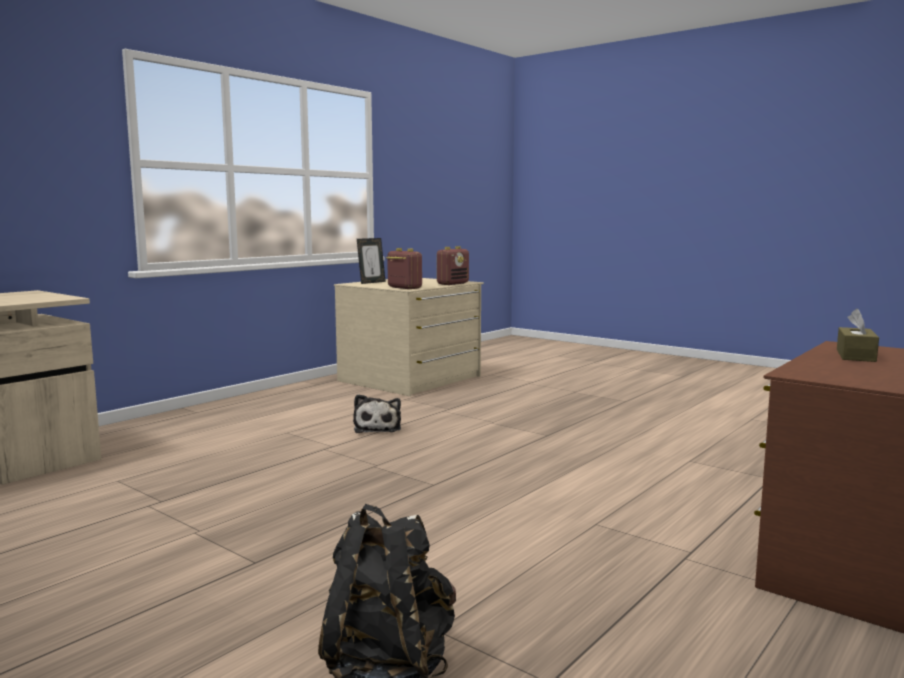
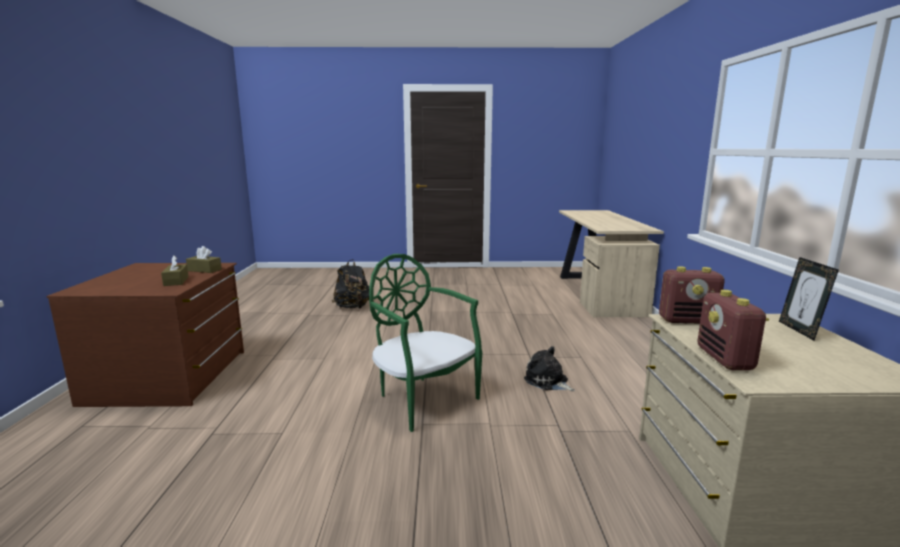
camera: 140 degrees right, 5 degrees up
(520, 447) = (423, 399): none -> green chair
(823, 367) = (204, 270): none -> brown tissue box

